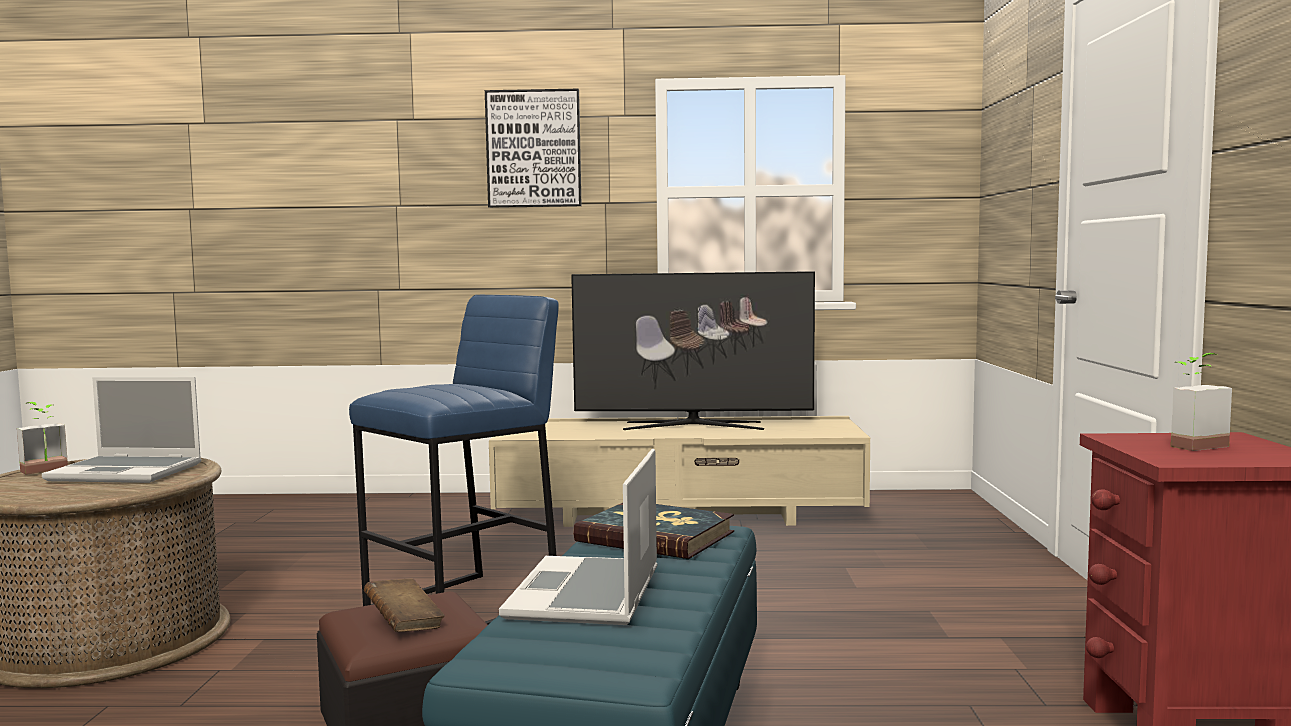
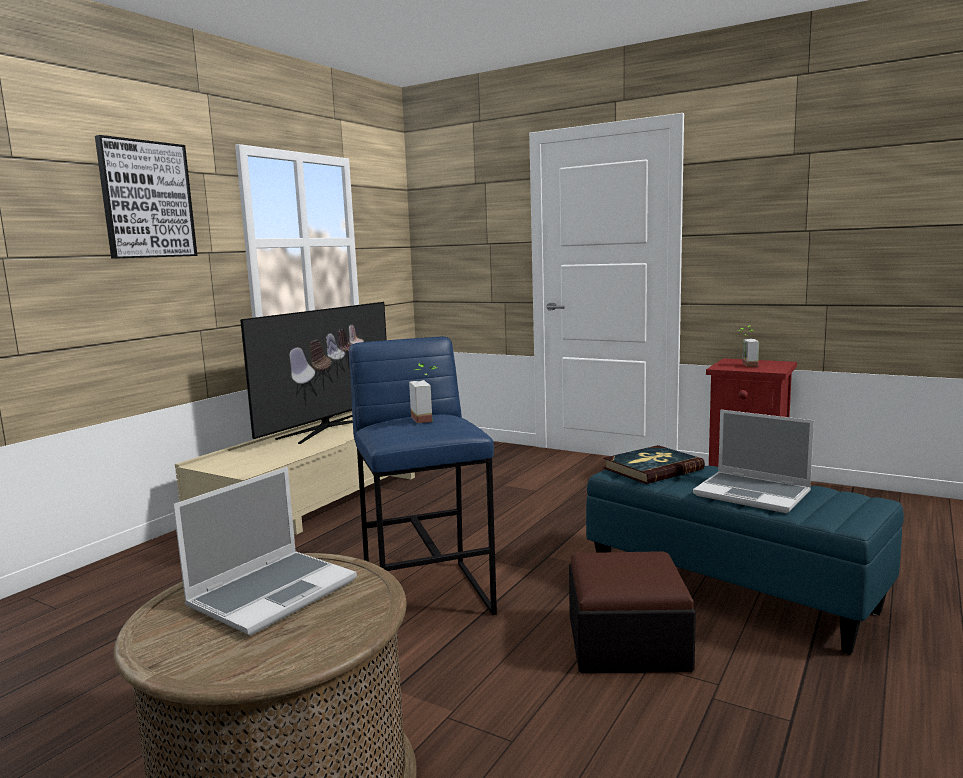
camera: 60 degrees left, 5 degrees up
(46, 471) = (178, 639): potted plant -> potted plant (428, 418)
(404, 624) = (641, 570): brown book -> none

